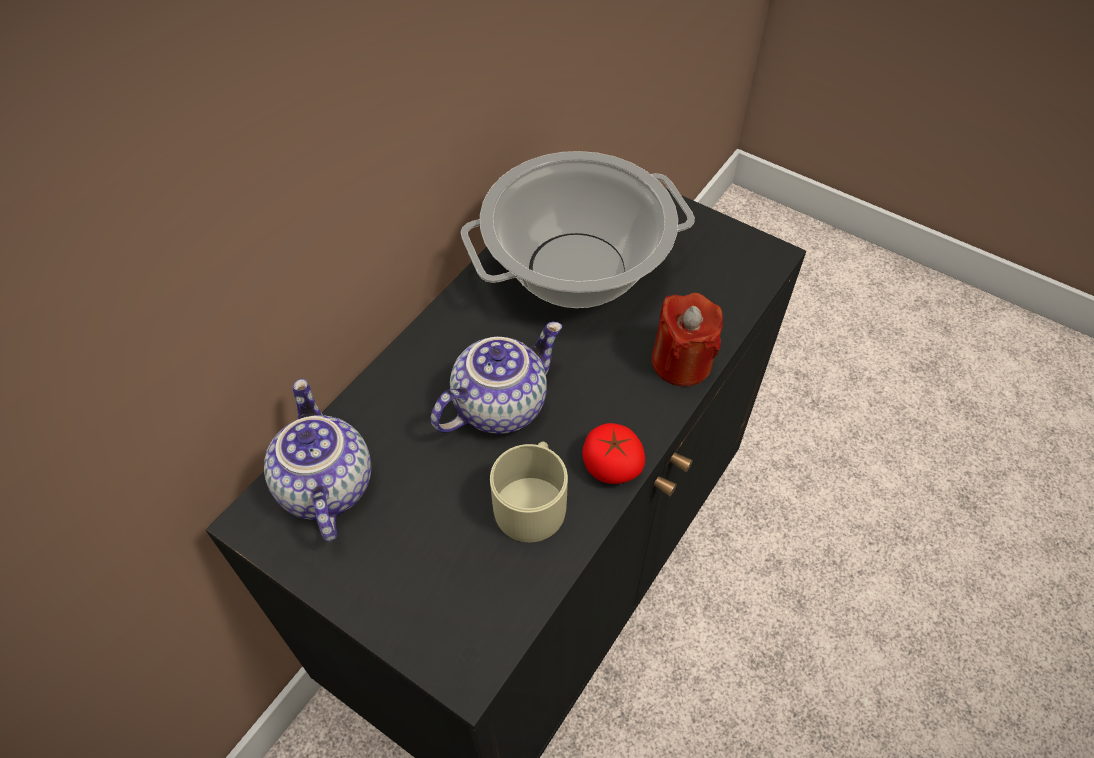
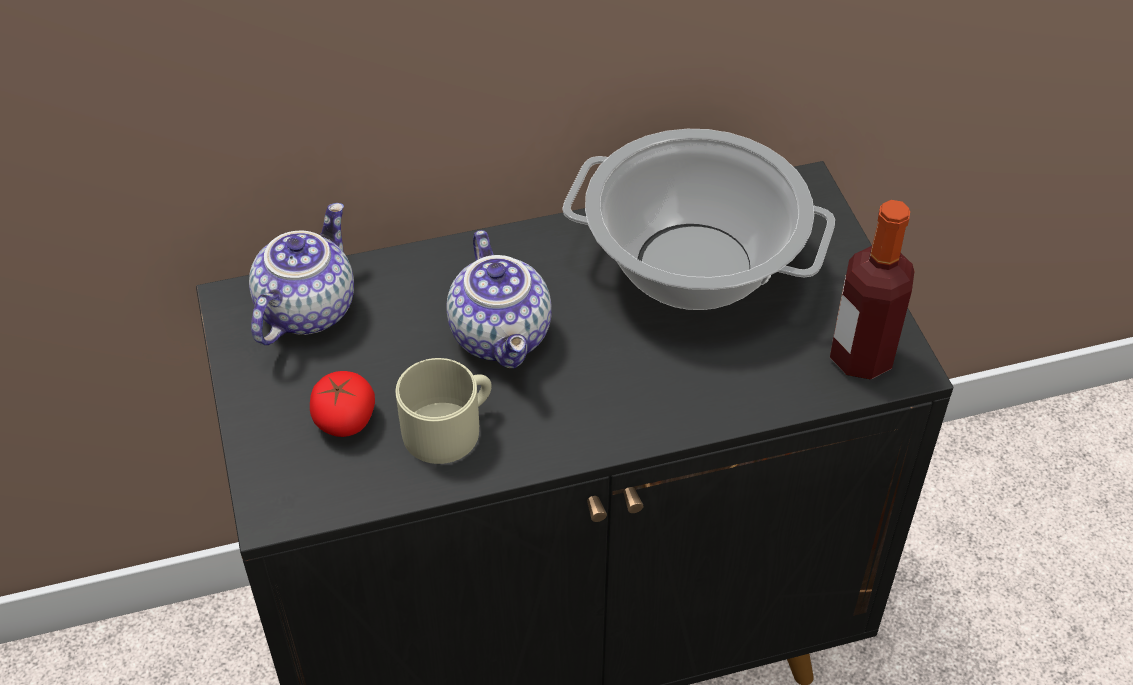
camera: 40 degrees right, 5 degrees down
(499, 404) = (503, 336): teapot -> teapot turned 75 degrees clockwise
(611, 465) = (544, 446): tomato -> tomato (344, 419)
(681, 362) = (702, 405): red candle -> none
(738, 265) = (861, 357): none -> bottle

